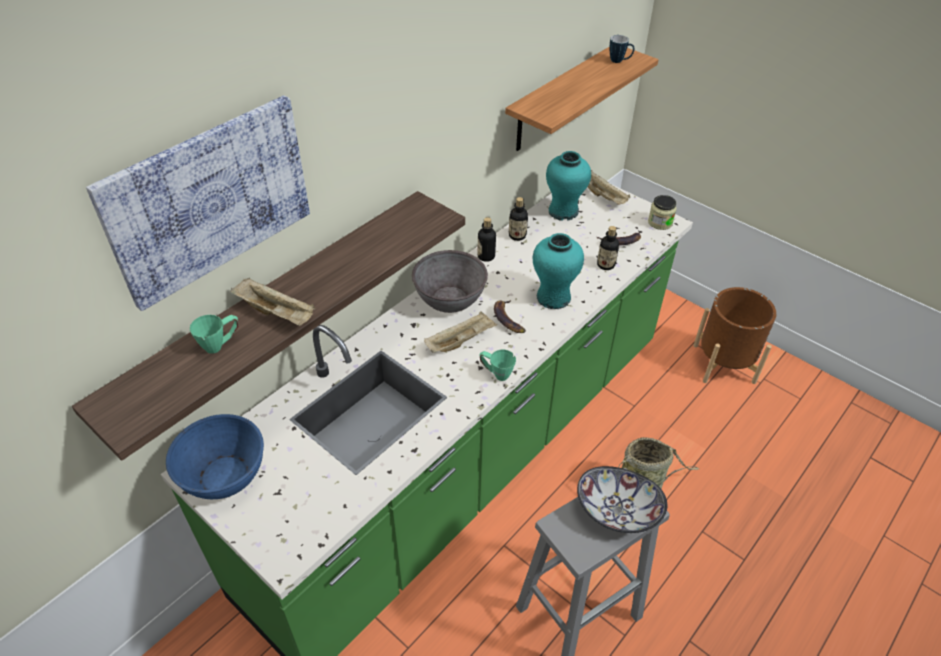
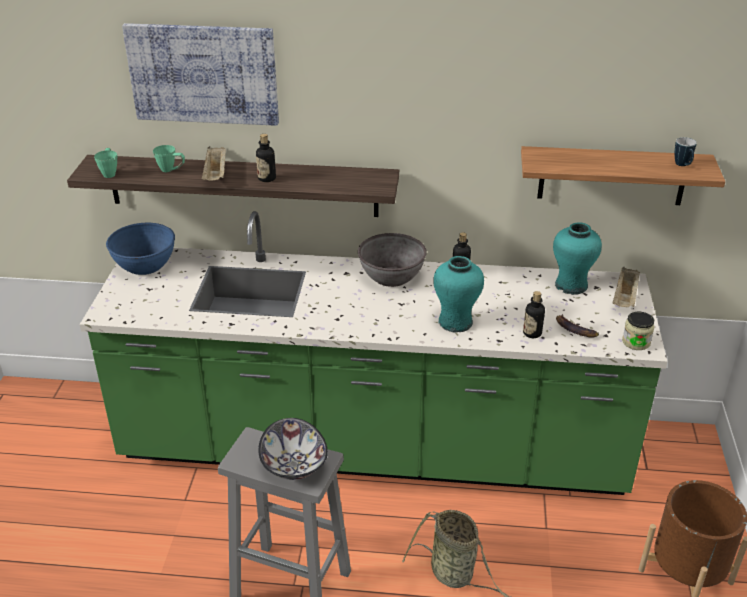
camera: 55 degrees right, 10 degrees down
(460, 341) = (353, 299): beige tray -> none
(496, 374) = (339, 328): green mug -> green mug (109, 173)
(507, 319) = (402, 310): banana -> none
(517, 236) = (505, 276): bottle -> bottle (267, 178)

